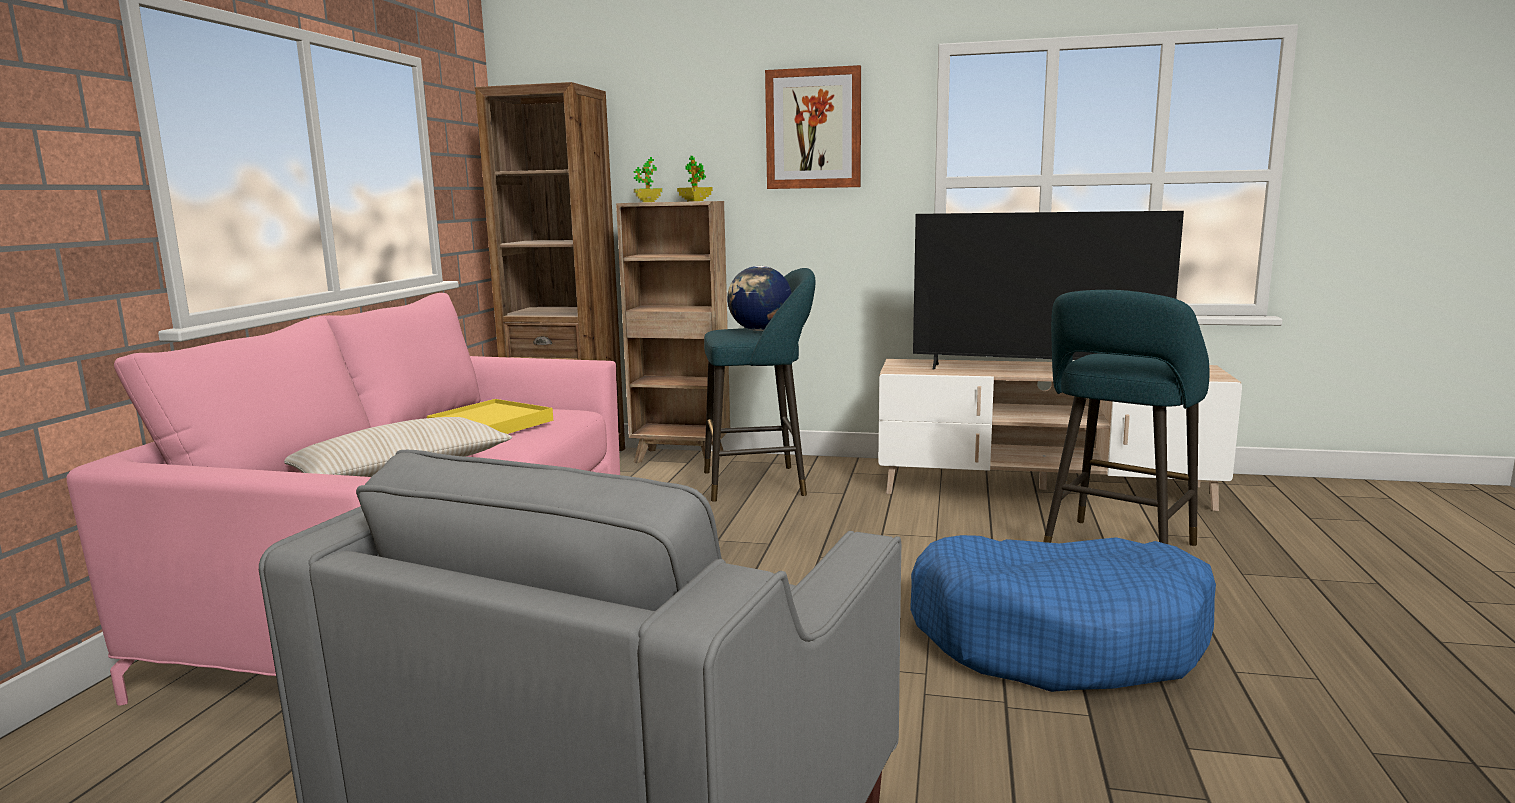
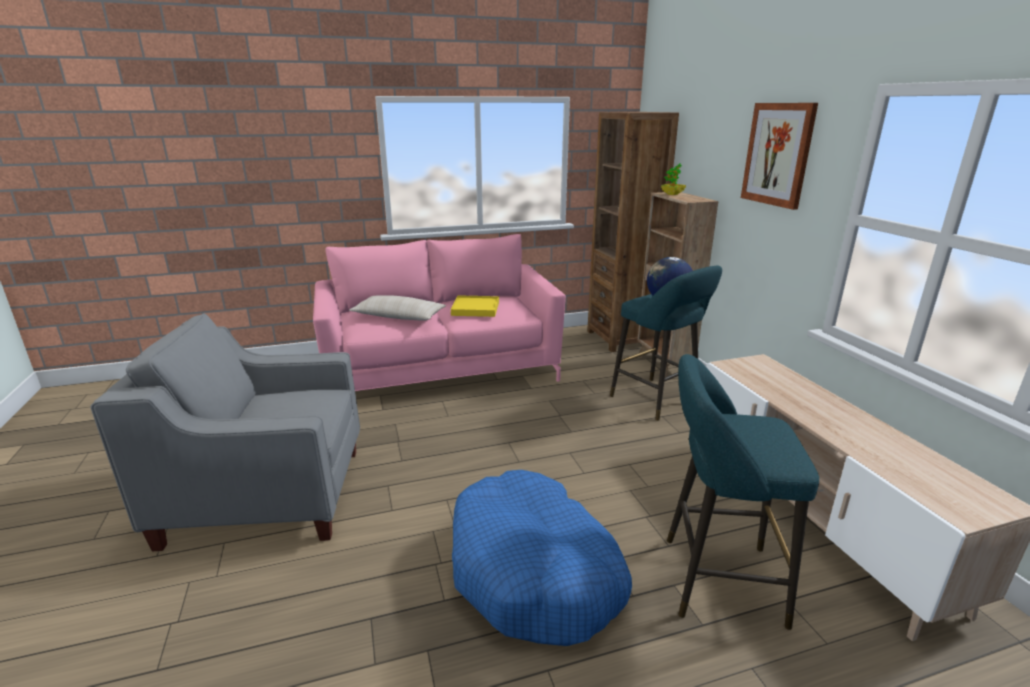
camera: 60 degrees right, 10 degrees up
(695, 201) = (694, 199): potted plant -> none
(1035, 371) = (817, 415): television -> none

